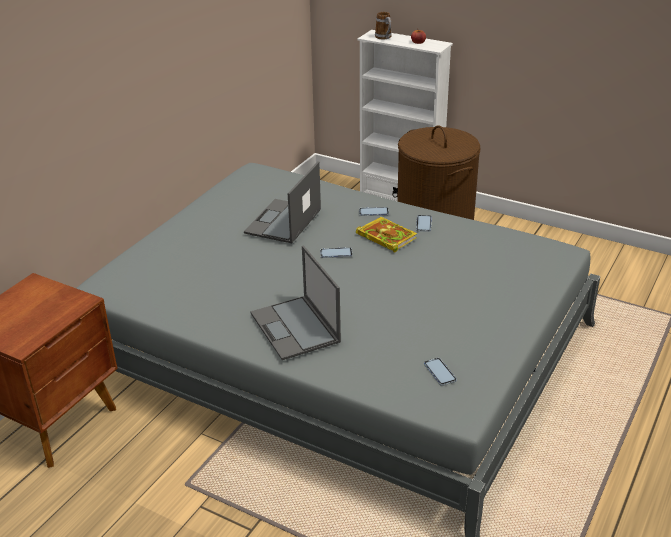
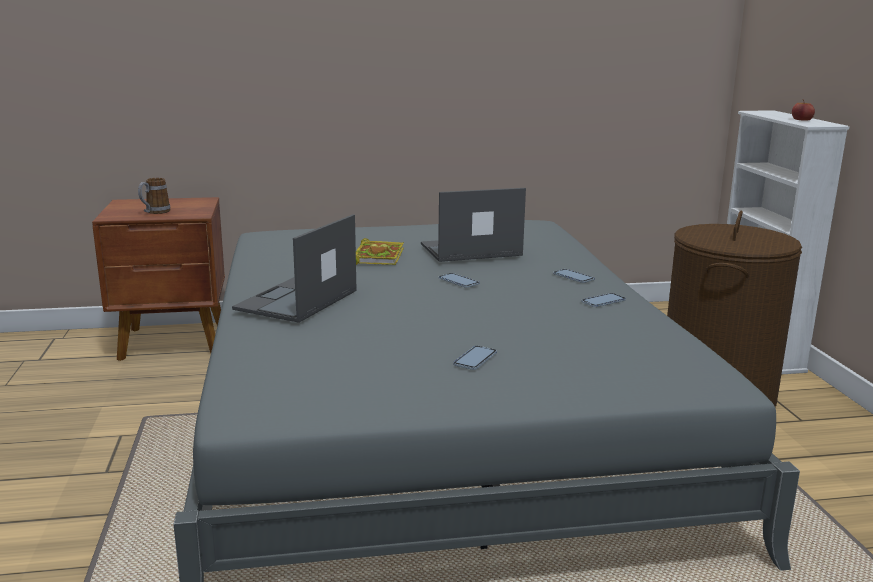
camera: 50 degrees right, 15 degrees down
(384, 38) = (769, 113): mug -> mug (154, 212)
(385, 236) = (537, 292): book -> book (377, 256)
(440, 372) = (313, 383): phone -> phone (475, 359)

